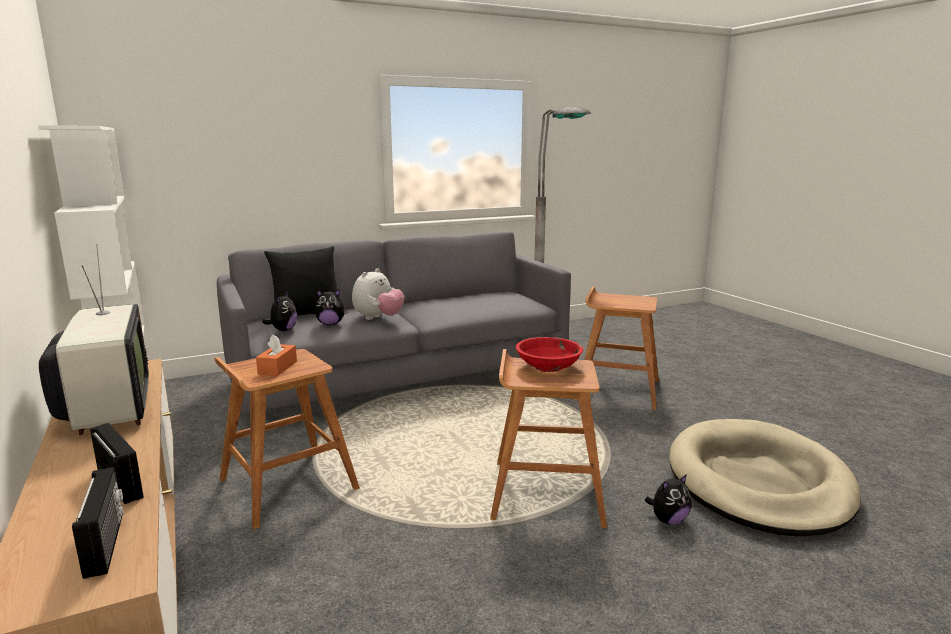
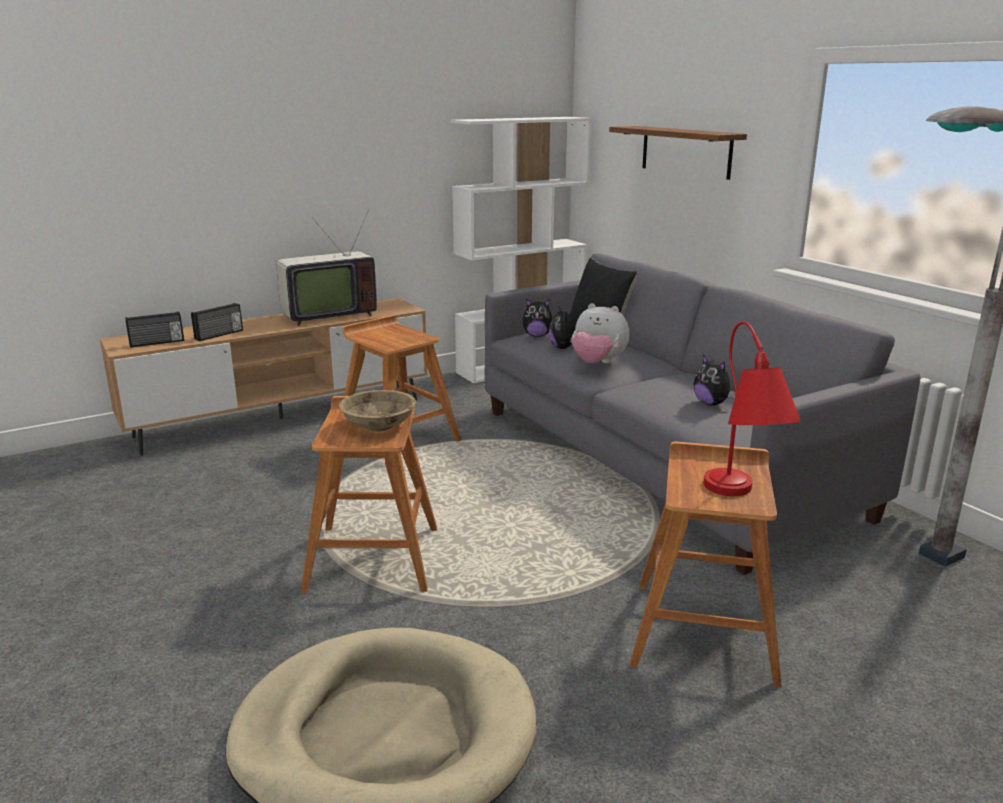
camera: 85 degrees right, 5 degrees up
(264, 152) = (685, 151): none -> shelf
(277, 368) = (389, 337): orange tissue box -> none
(548, 367) = (379, 425): red bowl -> beige bowl
(643, 299) = (741, 500): none -> red table lamp
(668, 520) = (305, 636): plush toy -> plush toy (711, 403)

